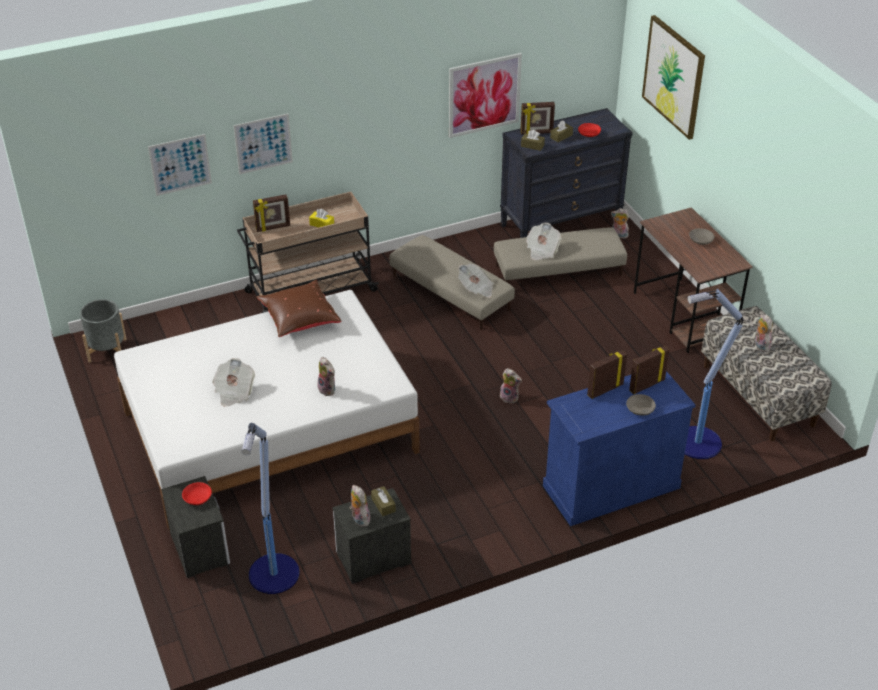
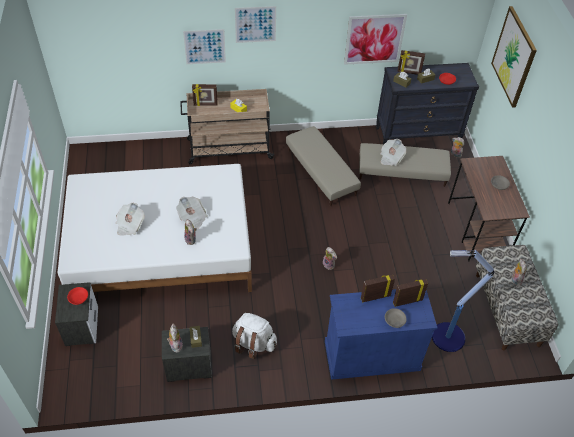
camera: 15 degrees right, 10 degrees up
(107, 350) = (85, 162): grey planter -> none
(180, 164) = (143, 51): picture -> picture (255, 24)
(274, 575) = (120, 360): floor lamp -> none
(299, 319) = (195, 179): brown pillow -> none
(449, 511) = (253, 343): none -> white backpack
(476, 289) = (333, 177): newspaper -> newspaper (192, 217)

